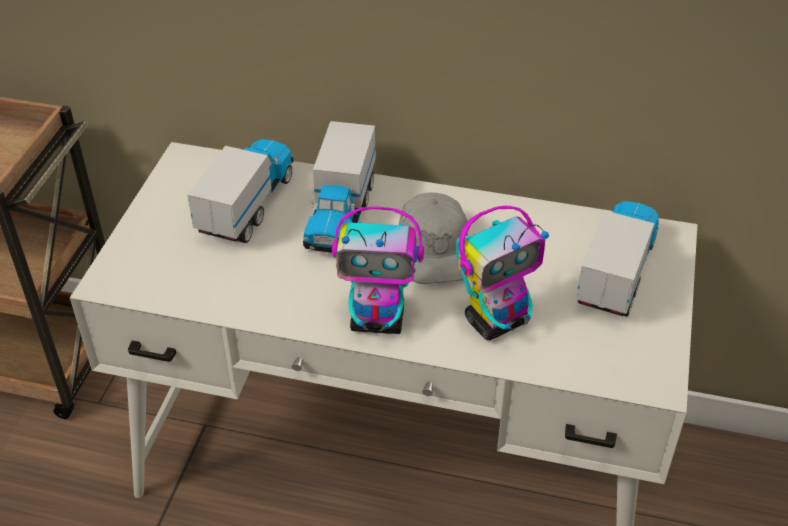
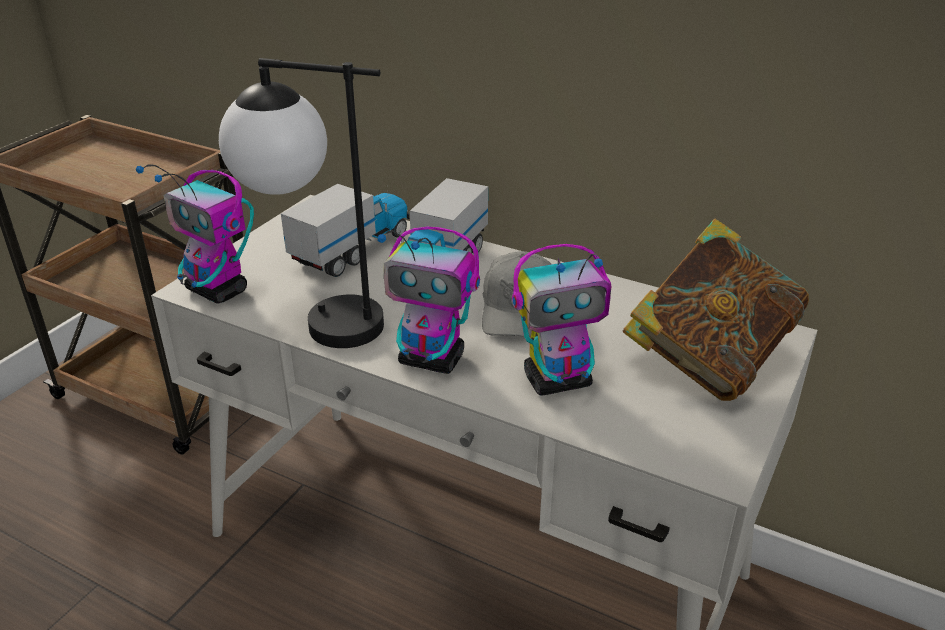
camera: 15 degrees right, 10 degrees down
(136, 280) = (218, 291): none -> toy robot
(252, 299) = (316, 322): none -> table lamp
(616, 274) = (708, 360): toy truck -> book

